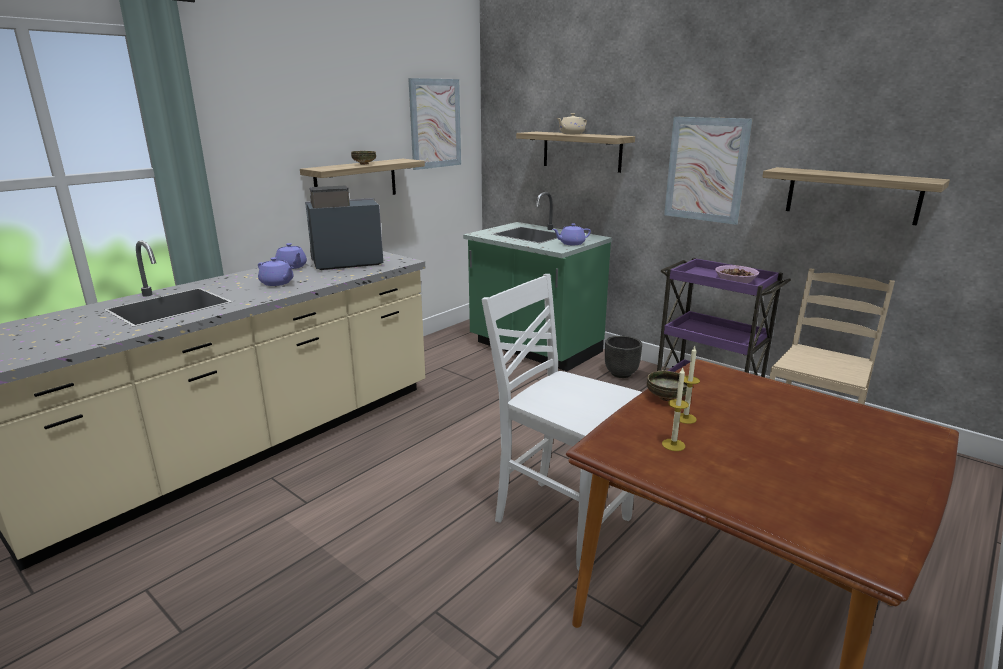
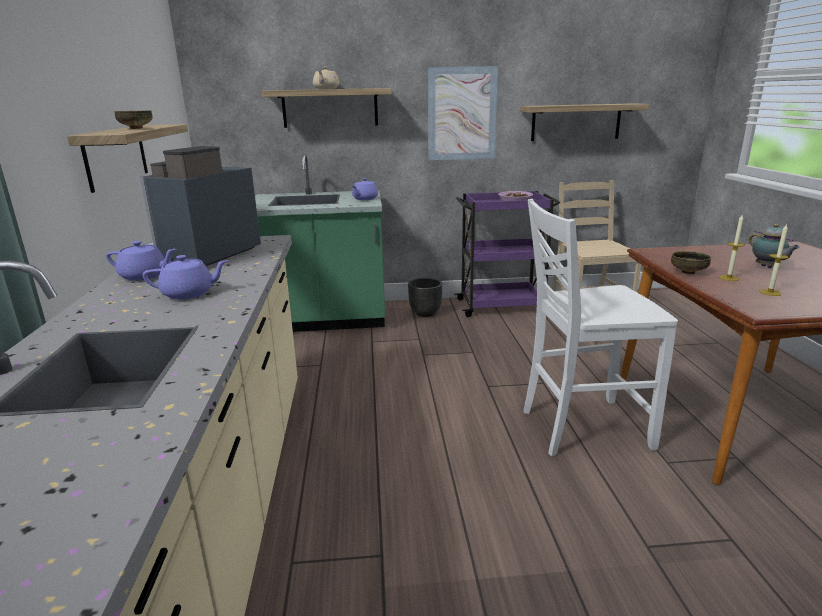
camera: 45 degrees left, 0 degrees up
(435, 124) = (157, 82): picture -> none
(773, 430) = (767, 267): none -> teapot

